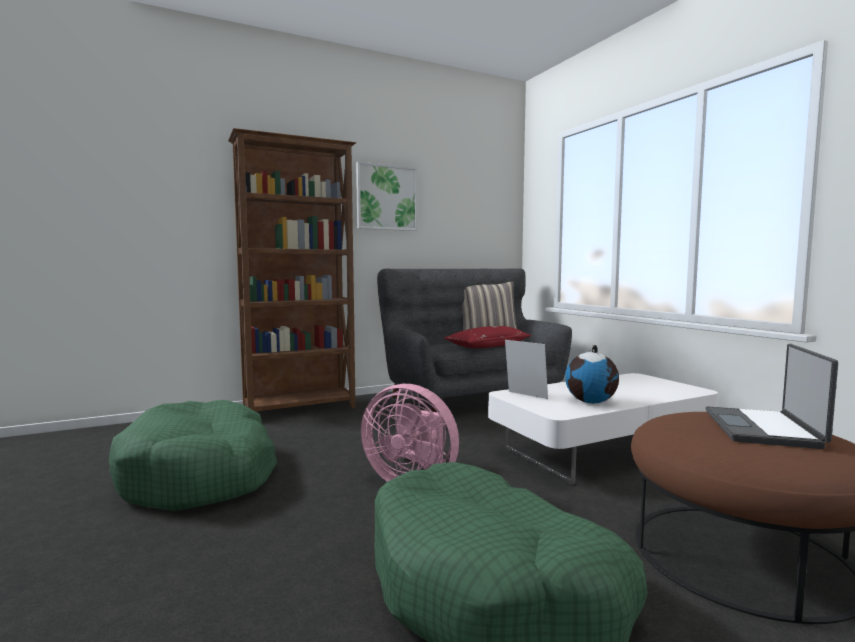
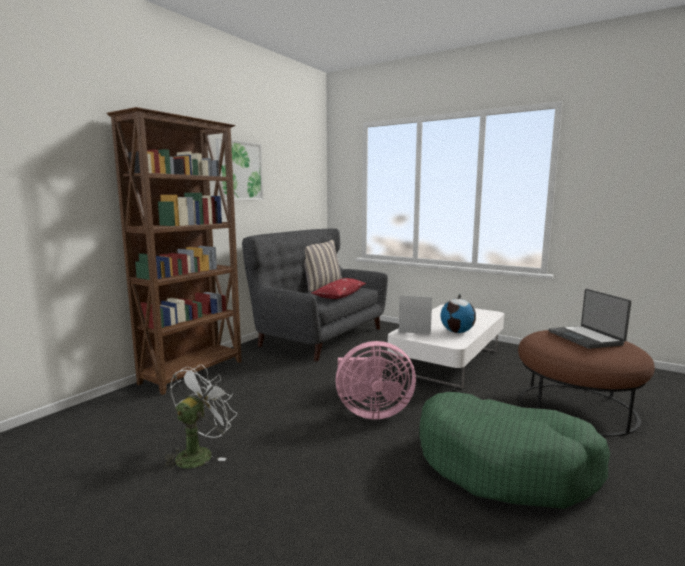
camera: 30 degrees left, 5 degrees up
(200, 475) = (199, 453): green dog bed -> white fan

